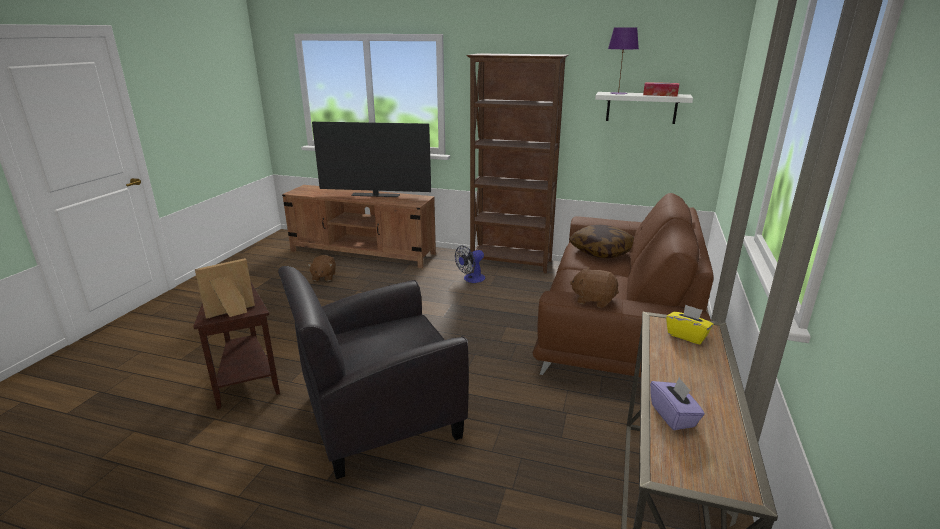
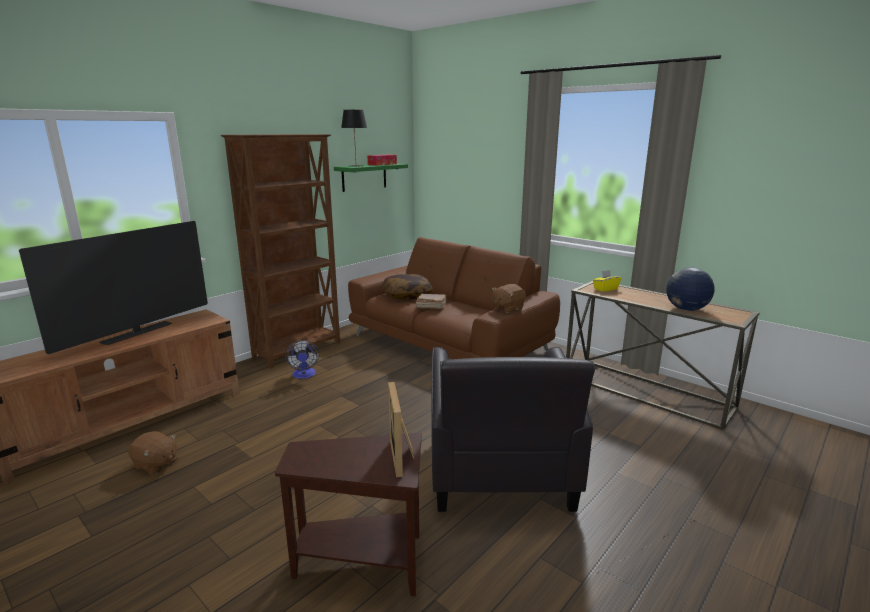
camera: 65 degrees left, 5 degrees down
(585, 268) = (430, 306): none -> brown book
(618, 93) = (356, 166): purple table lamp -> black table lamp
(641, 107) = (364, 177): white shelf -> green shelf
(673, 416) = (686, 309): purple tissue box -> globe

